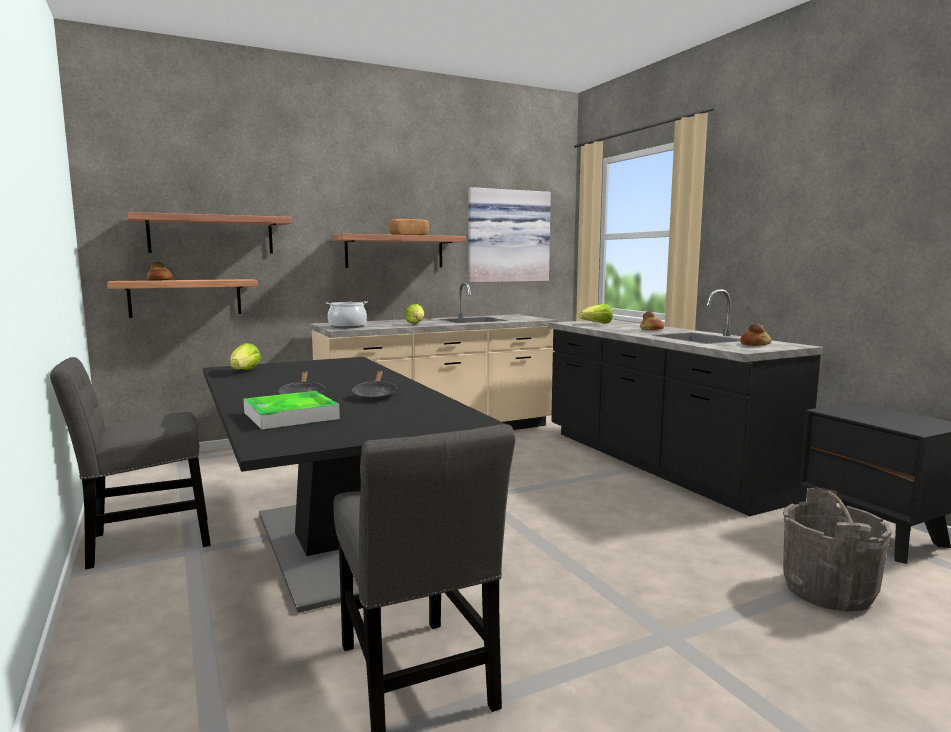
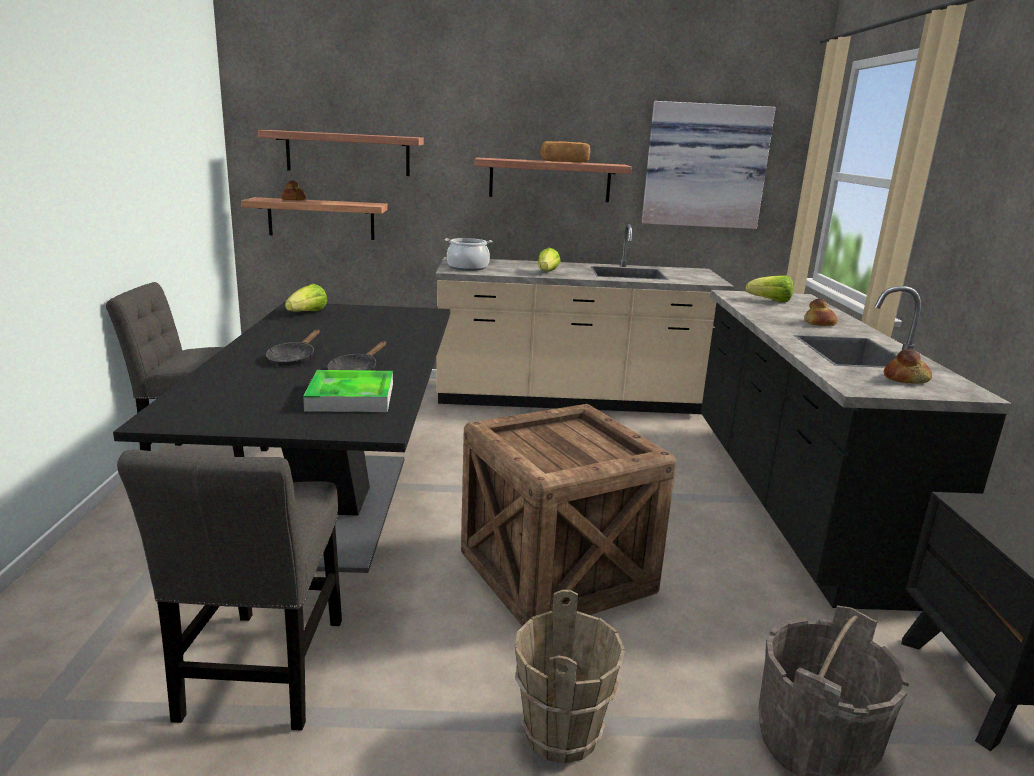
camera: 25 degrees right, 10 degrees up
(291, 415) = (242, 383): tray -> tray (351, 397)
(564, 545) = (555, 575): none -> crate
(688, 638) = (562, 734): none -> brown bucket

